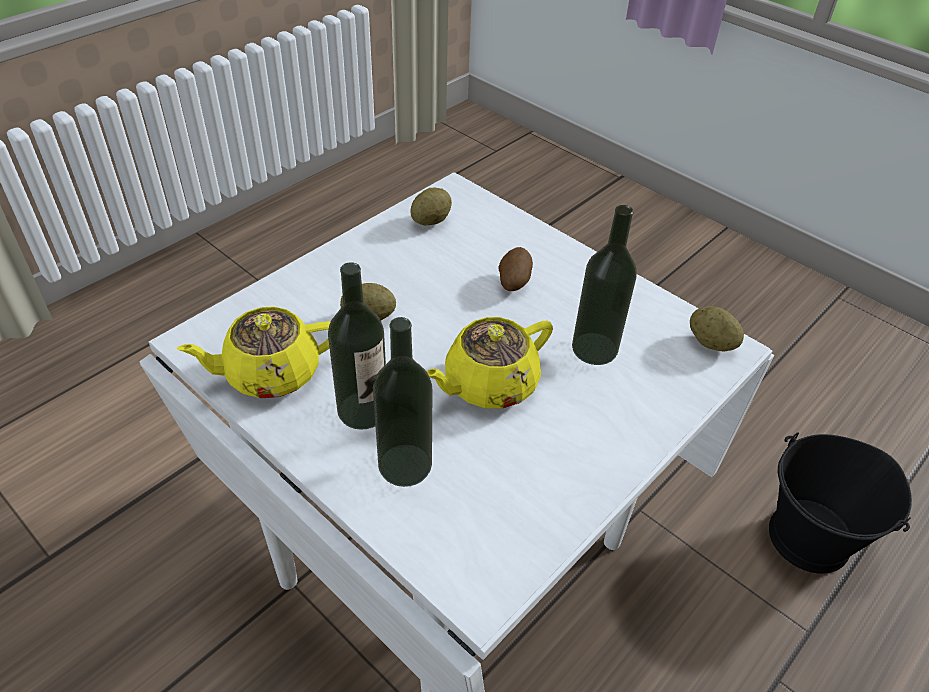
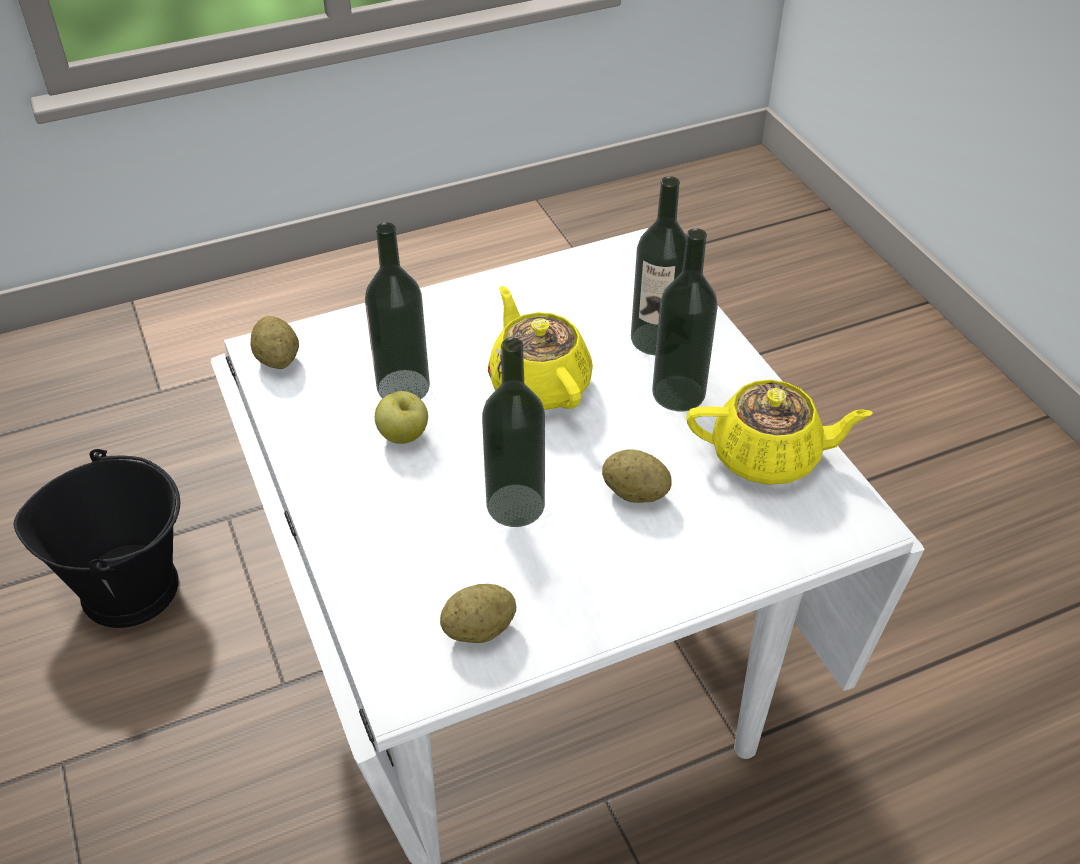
camera: 155 degrees left, 0 degrees up
(450, 288) = (515, 505): none -> bottle
(488, 384) = (539, 383): yellow teapot -> yellow teapot turned 105 degrees counterclockwise
(513, 282) = (431, 490): potato -> none
(561, 312) = (403, 436): none -> apple

